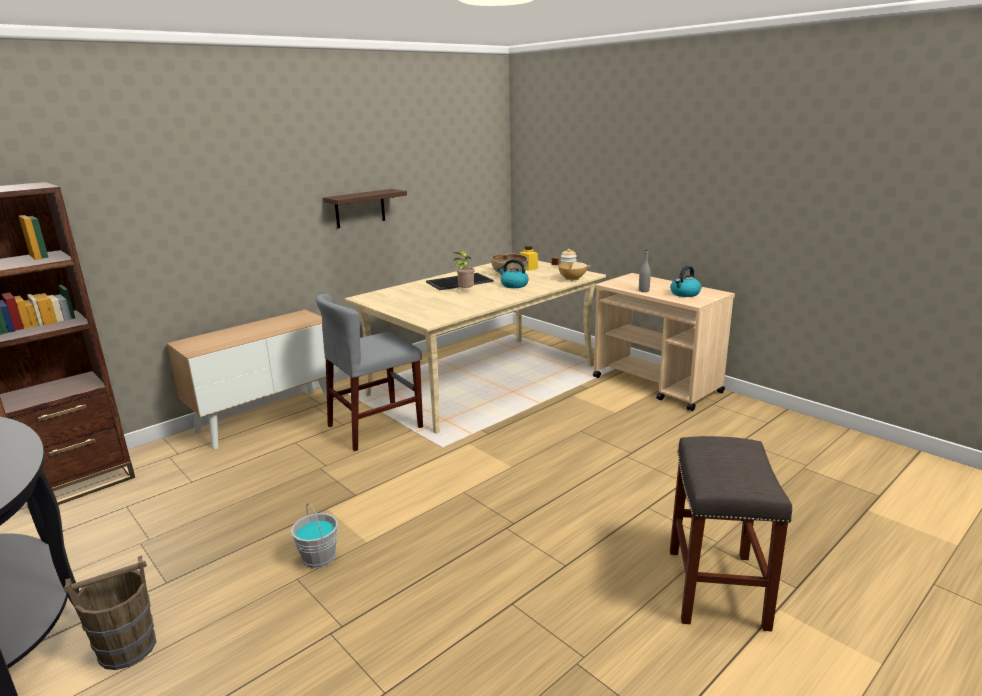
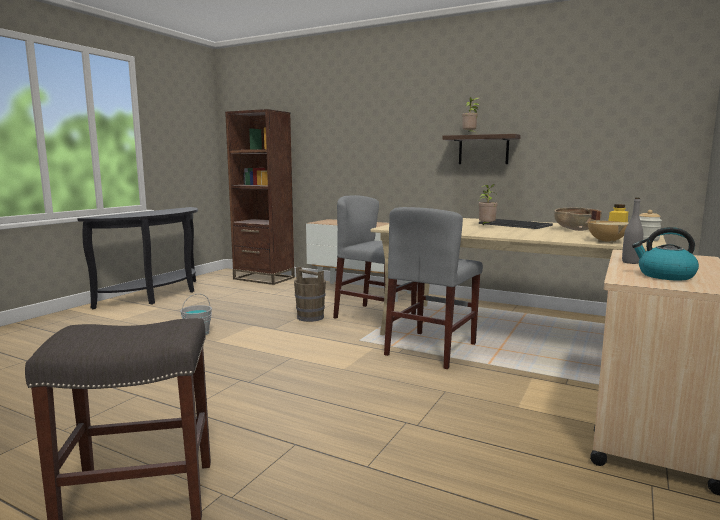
camera: 70 degrees right, 10 degrees down
(127, 648) = (124, 315): brown bucket -> brown bucket (310, 317)
(360, 195) = (469, 134): none -> potted plant
(492, 418) = (431, 349): none -> grey chair
(513, 285) = (536, 232): kettle -> none

